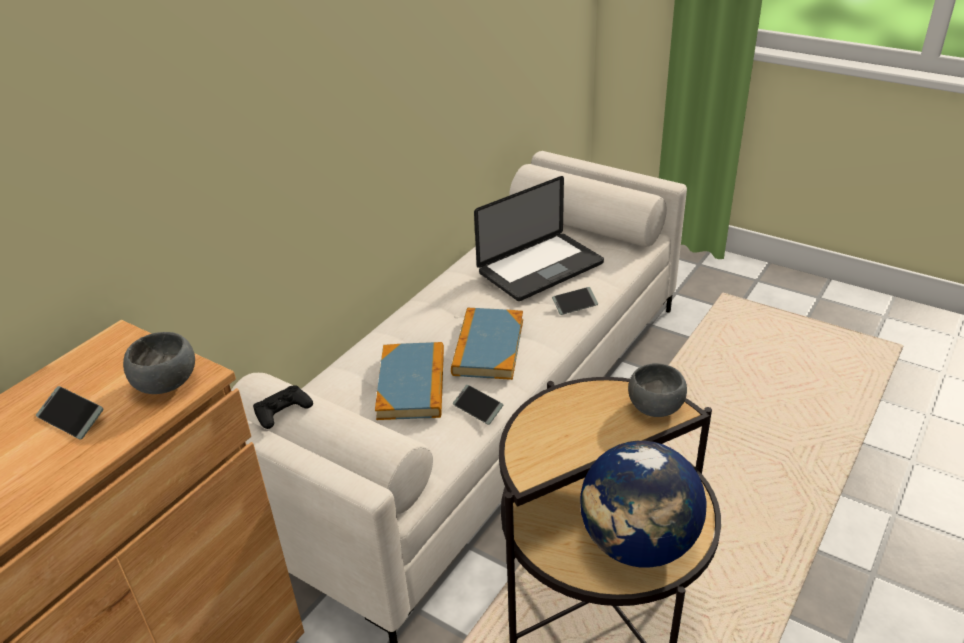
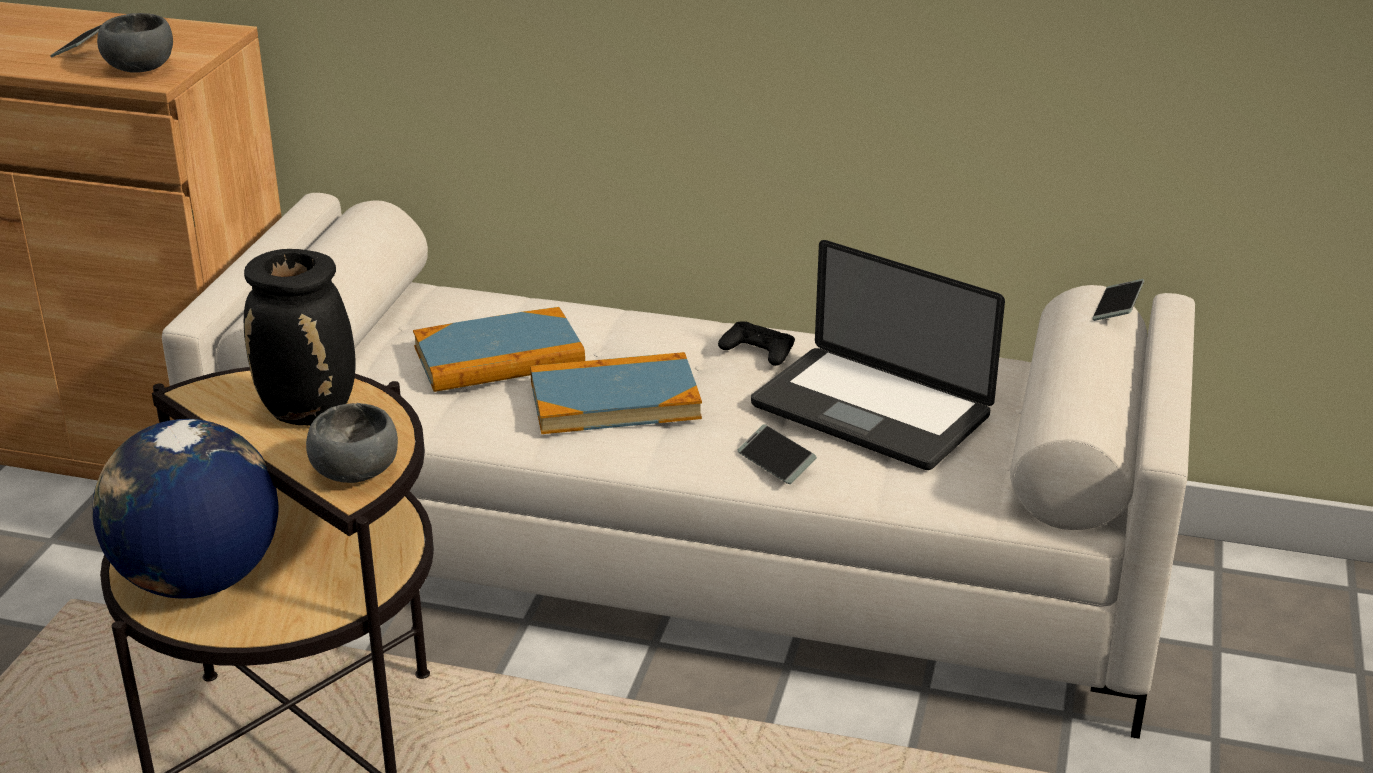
camera: 70 degrees right, 5 degrees down
(282, 411) = (318, 236): black game controller -> black game controller (758, 350)
(477, 408) = (465, 418): phone -> phone (1117, 307)
(576, 420) = (311, 413): none -> black vase

